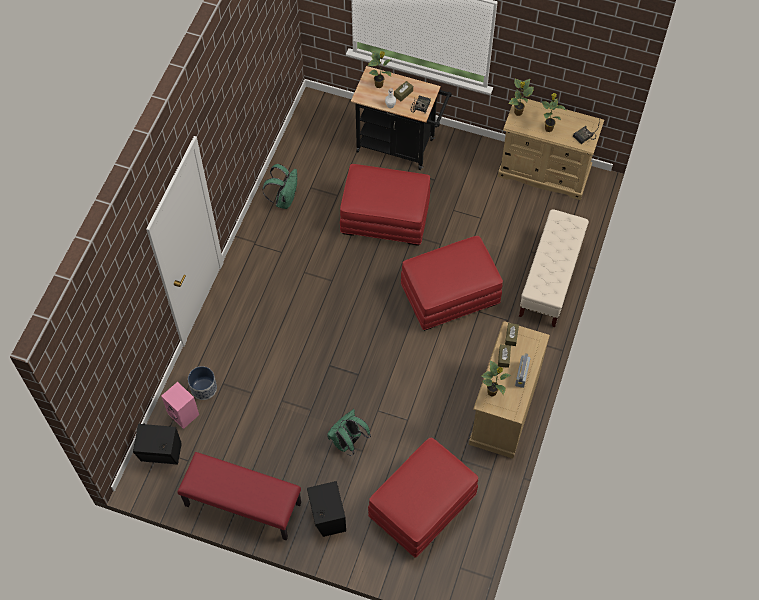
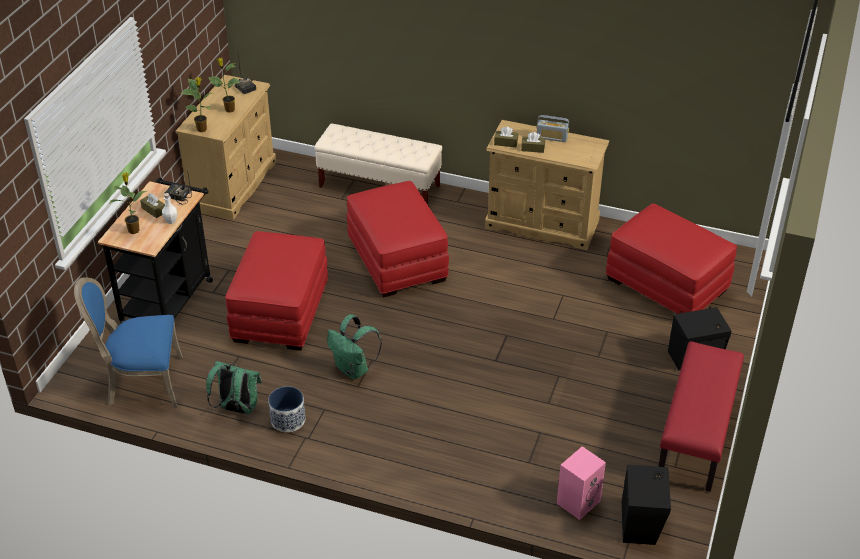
camera: 90 degrees left, 20 degrees down
(203, 388) = (537, 482): planter -> planter (287, 420)
(311, 141) = (142, 383): none -> blue chair
(348, 442) = (598, 343): green backpack -> green backpack (354, 369)
(492, 392) = (575, 156): potted plant -> none

